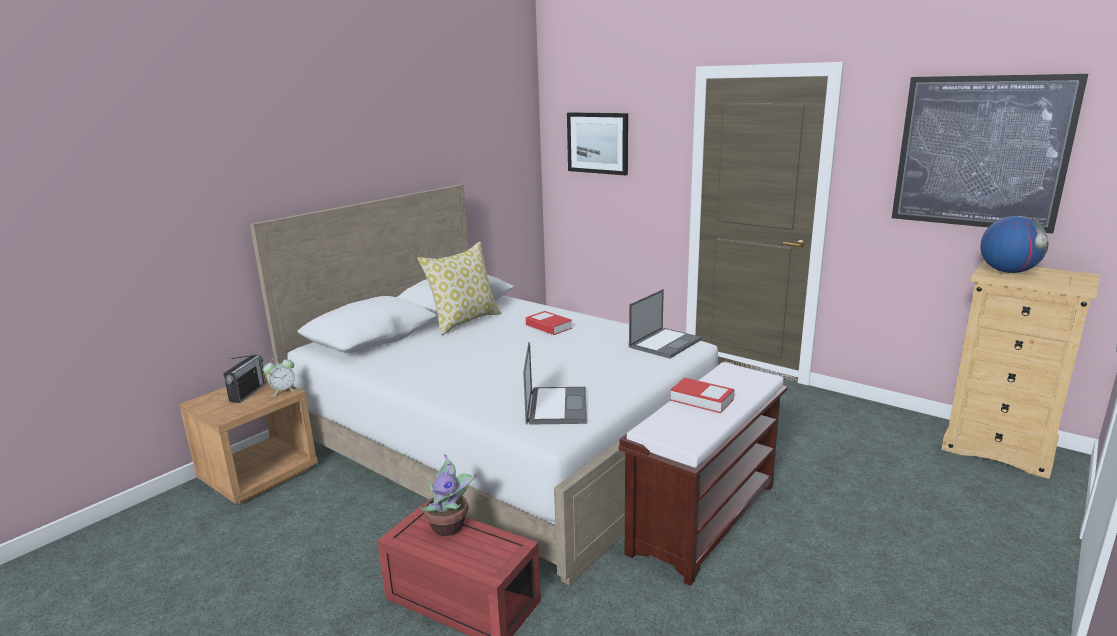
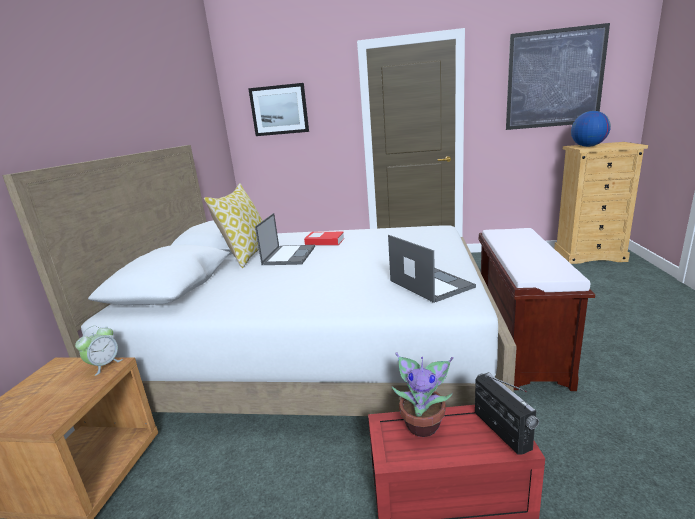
camera: 30 degrees left, 0 degrees up
(248, 392) = (55, 382): radio -> radio (501, 430)
(665, 343) = (424, 231): laptop -> laptop (289, 255)
(701, 400) = (519, 250): book -> none

